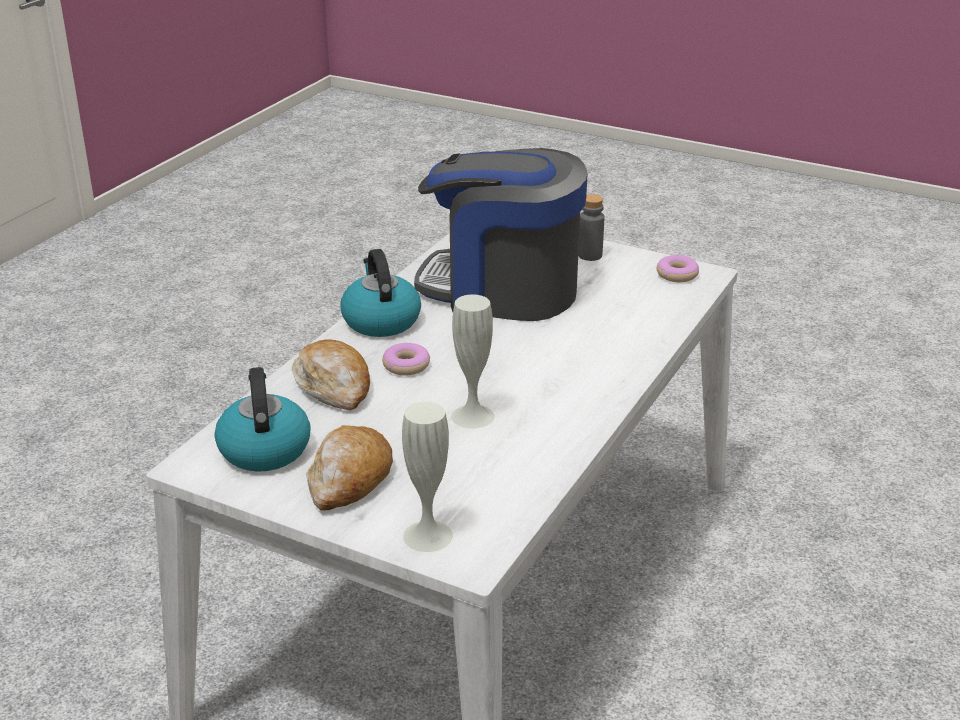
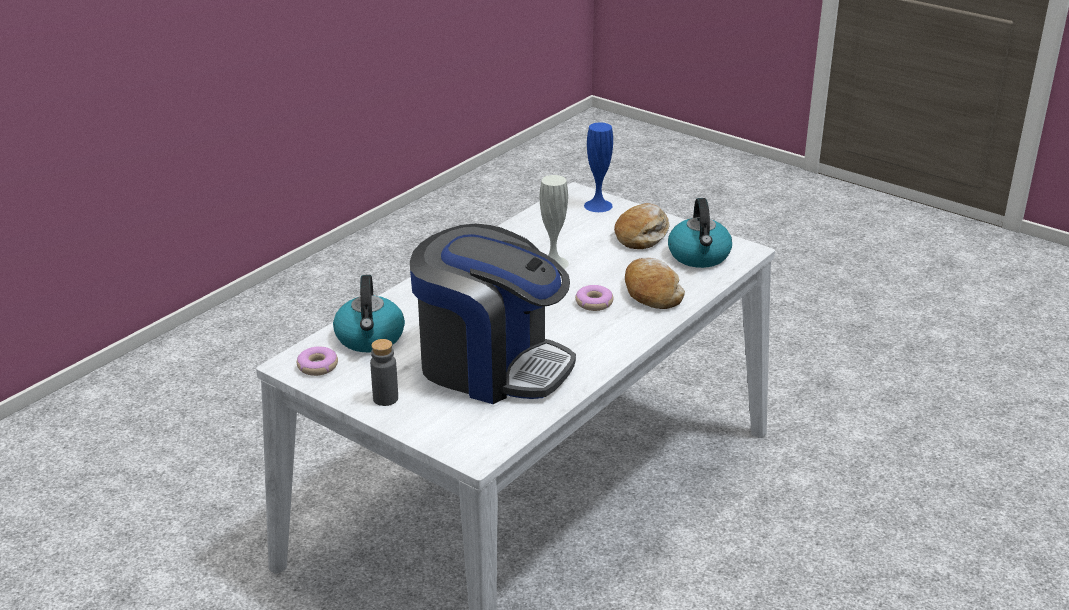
camera: 170 degrees left, 0 degrees up
(380, 320) = (610, 345): kettle -> kettle (370, 338)
(428, 536) = (598, 205): white vase -> blue vase

